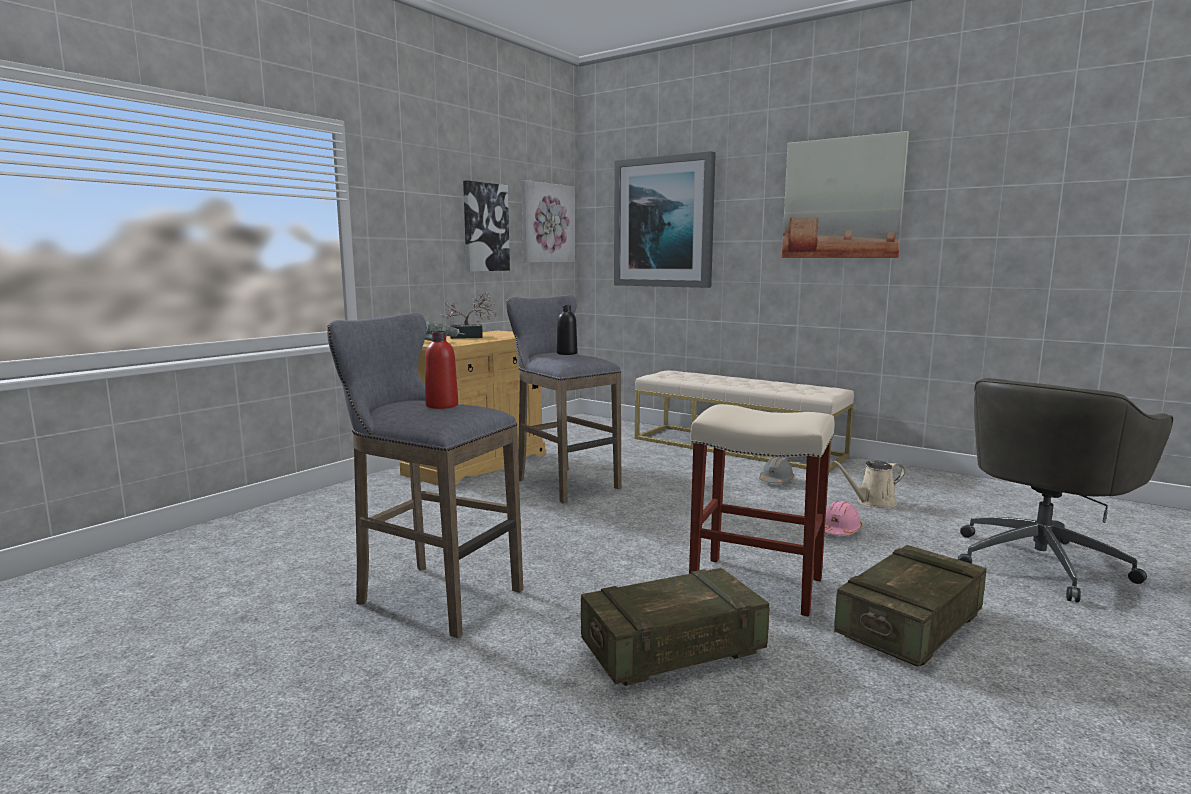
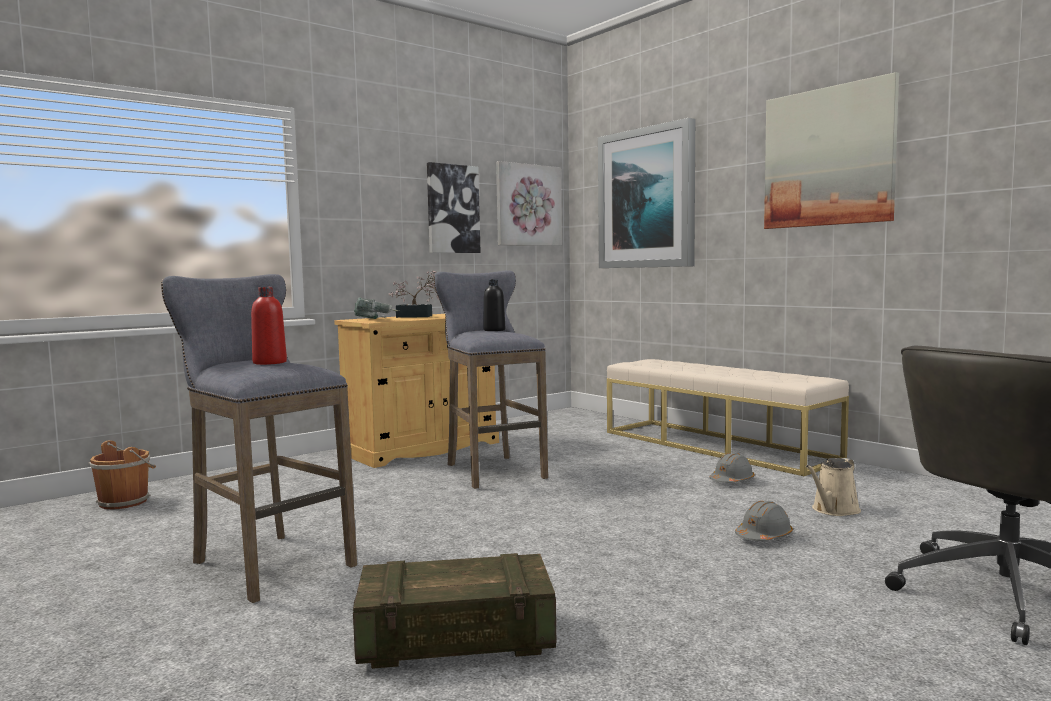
camera: 15 degrees right, 5 degrees down
(213, 543) = (126, 501): none -> brown bucket
(758, 585) = (613, 584): beige stool -> none
(839, 530) = (763, 537): pink hard hat -> grey hard hat
(872, 502) = (833, 510): beige watering can -> beige watering can turned 45 degrees counterclockwise
(909, 626) = (760, 647): crate -> none

